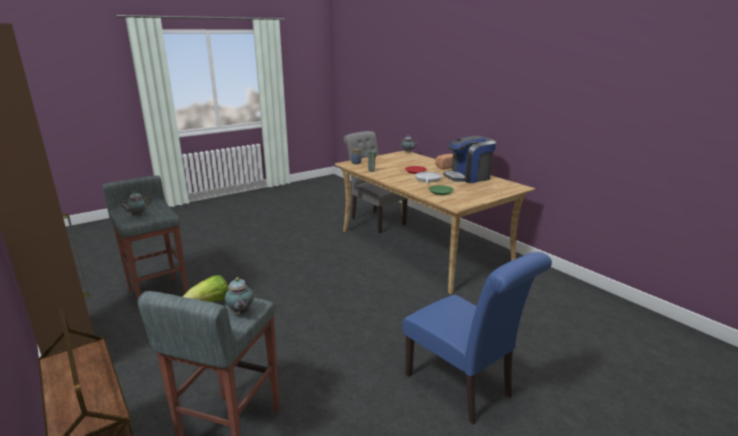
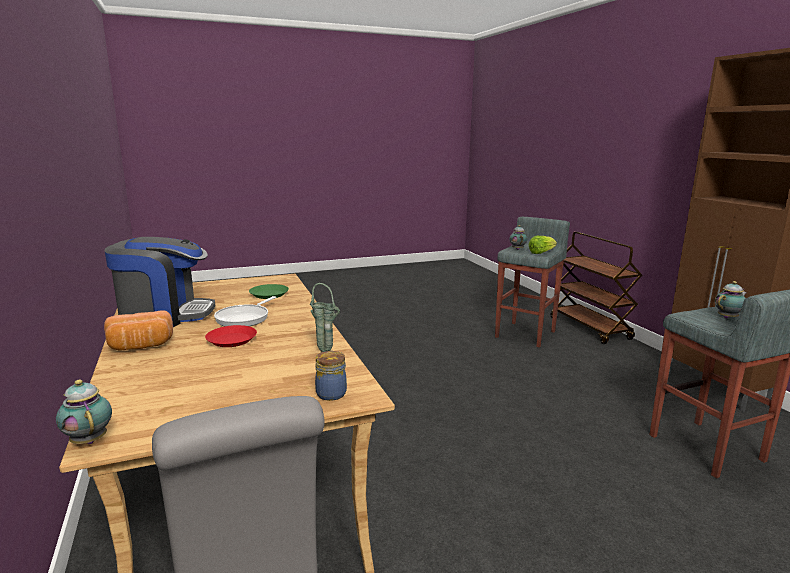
camera: 165 degrees left, 5 degrees down
(463, 388) = (362, 330): blue chair -> none

